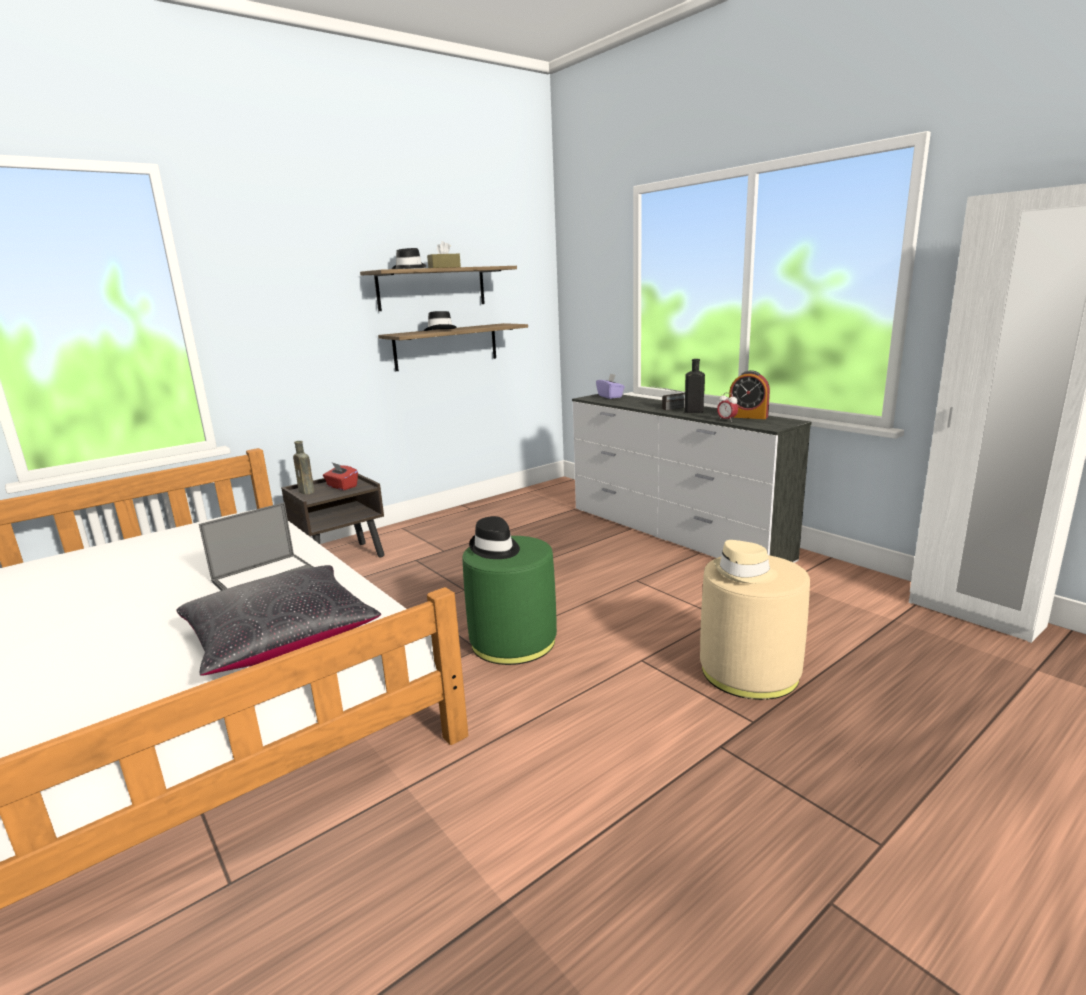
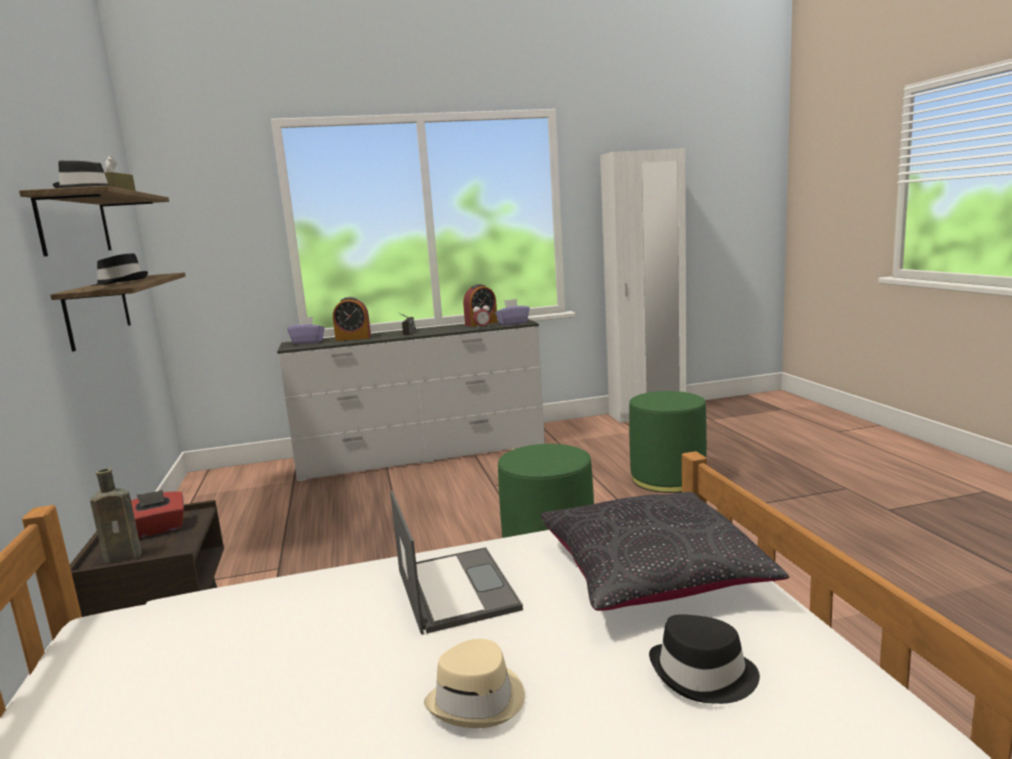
camera: 65 degrees left, 5 degrees down
(495, 548) = (535, 460): black hat -> black hat (704, 675)
(634, 402) = (353, 338): none -> alarm clock
(692, 412) = (433, 330): black bottle -> none
(745, 574) = (670, 401): beige hat -> beige hat (478, 700)
(749, 671) = (667, 479): beige ottoman -> green ottoman
(761, 425) = (512, 323): none -> purple tissue box

